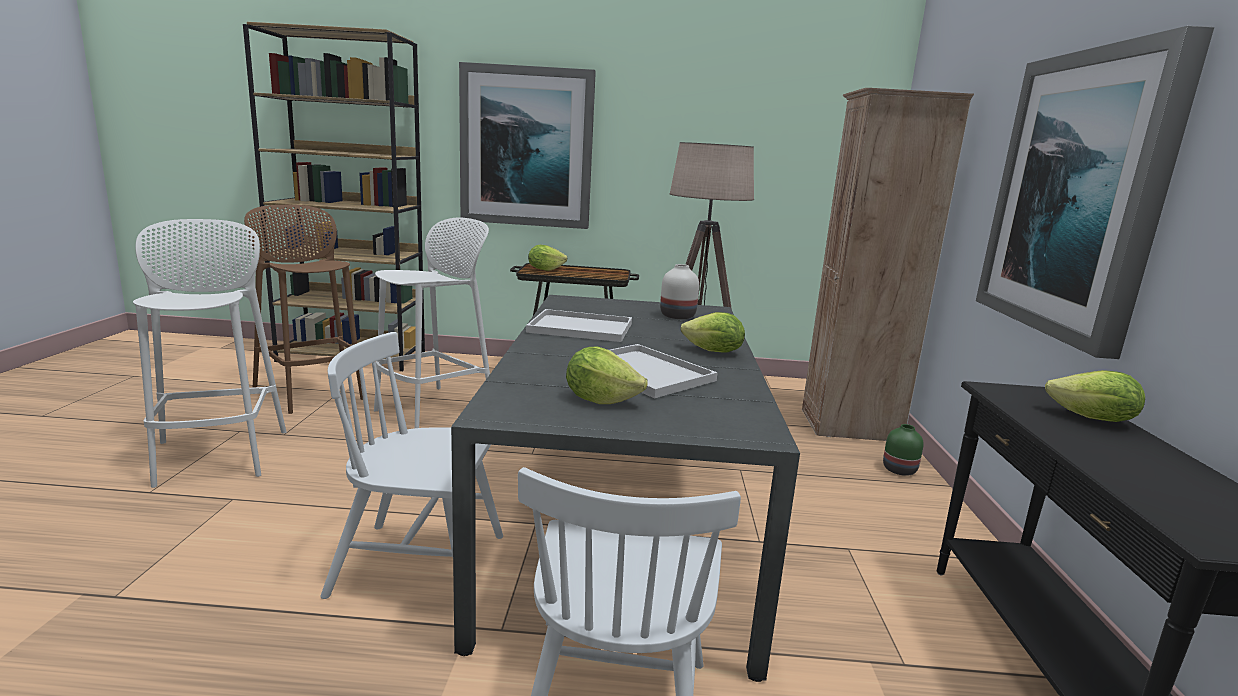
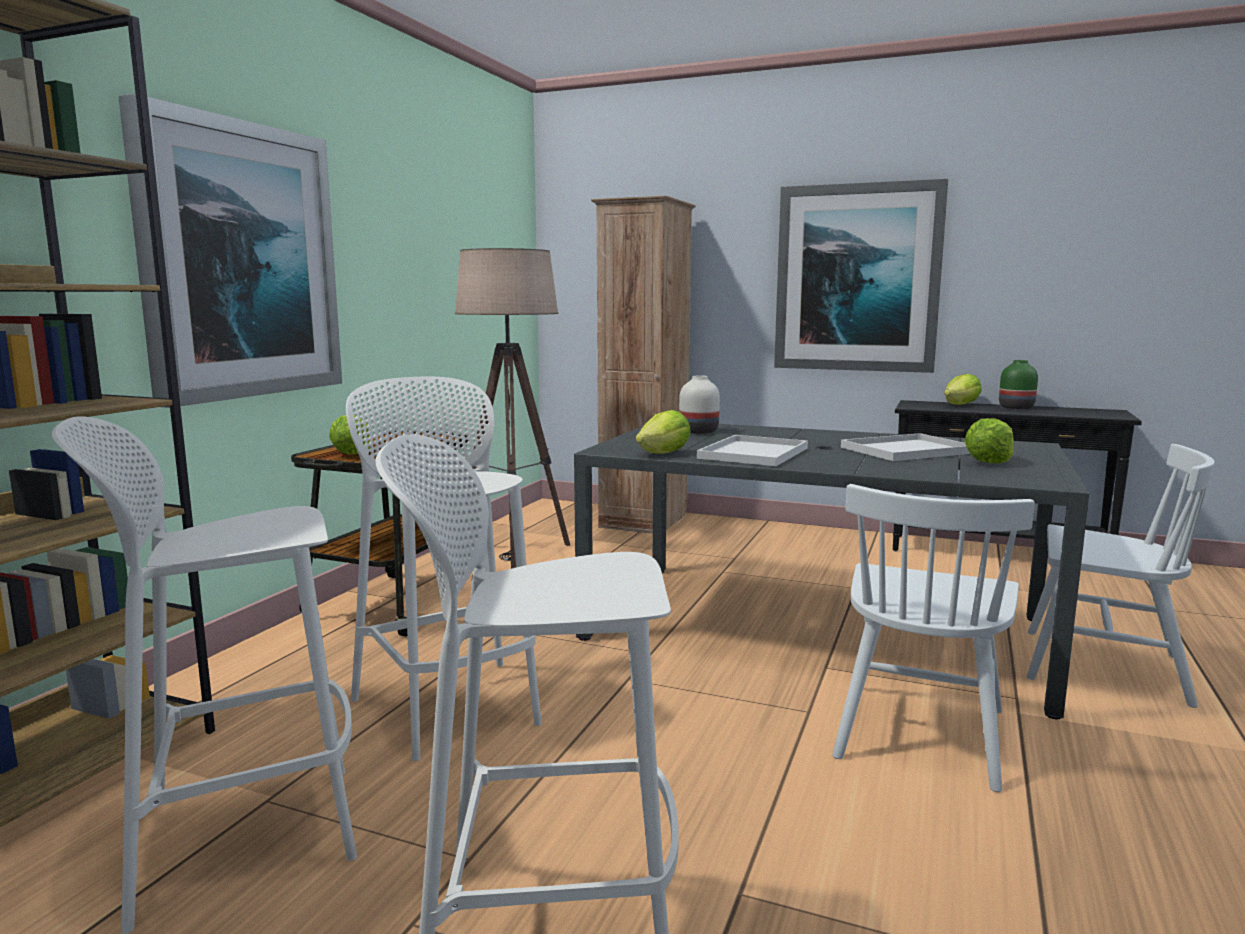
camera: 70 degrees left, 5 degrees down
(313, 392) = (241, 835): brown stool -> white stool
(713, 352) = (832, 435): lettuce -> lettuce (664, 454)
(899, 470) = (739, 526): green vase -> green vase (1017, 407)

